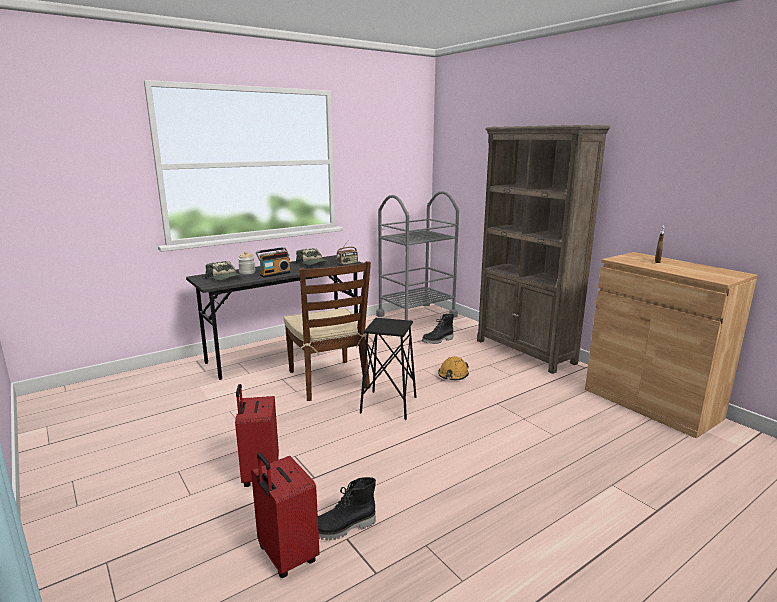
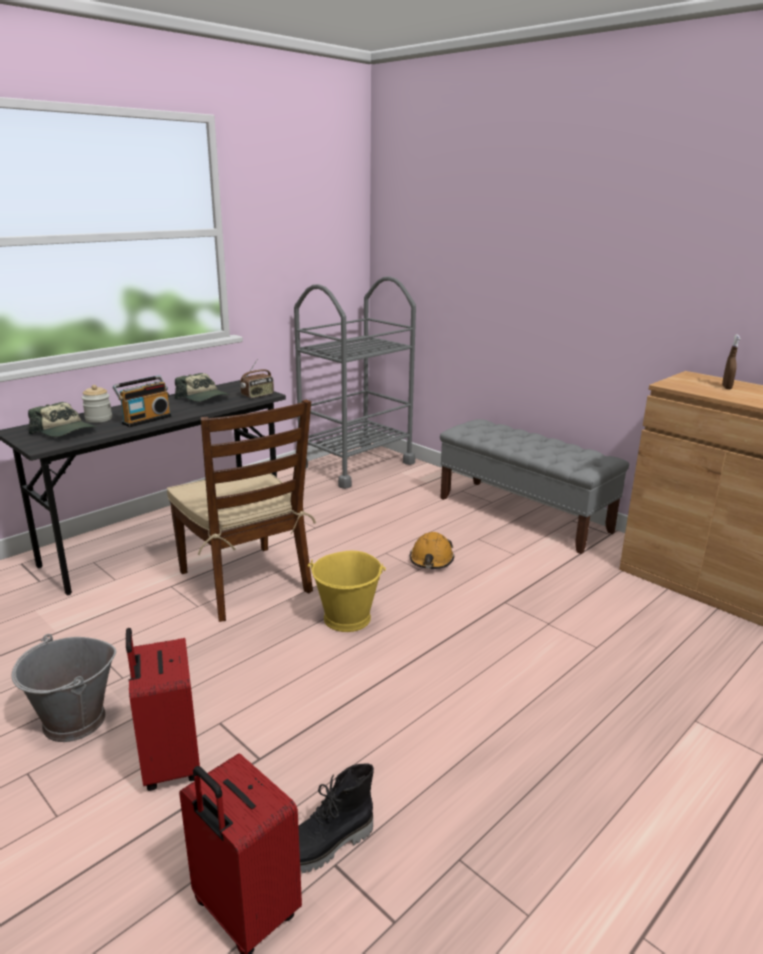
camera: 10 degrees left, 5 degrees up
(210, 447) = (74, 721): none -> grey bucket
(388, 405) = (348, 618): black stool -> yellow bucket
(438, 341) = (396, 504): black boot -> none
(525, 352) = (524, 514): brown bookcase -> grey bench

